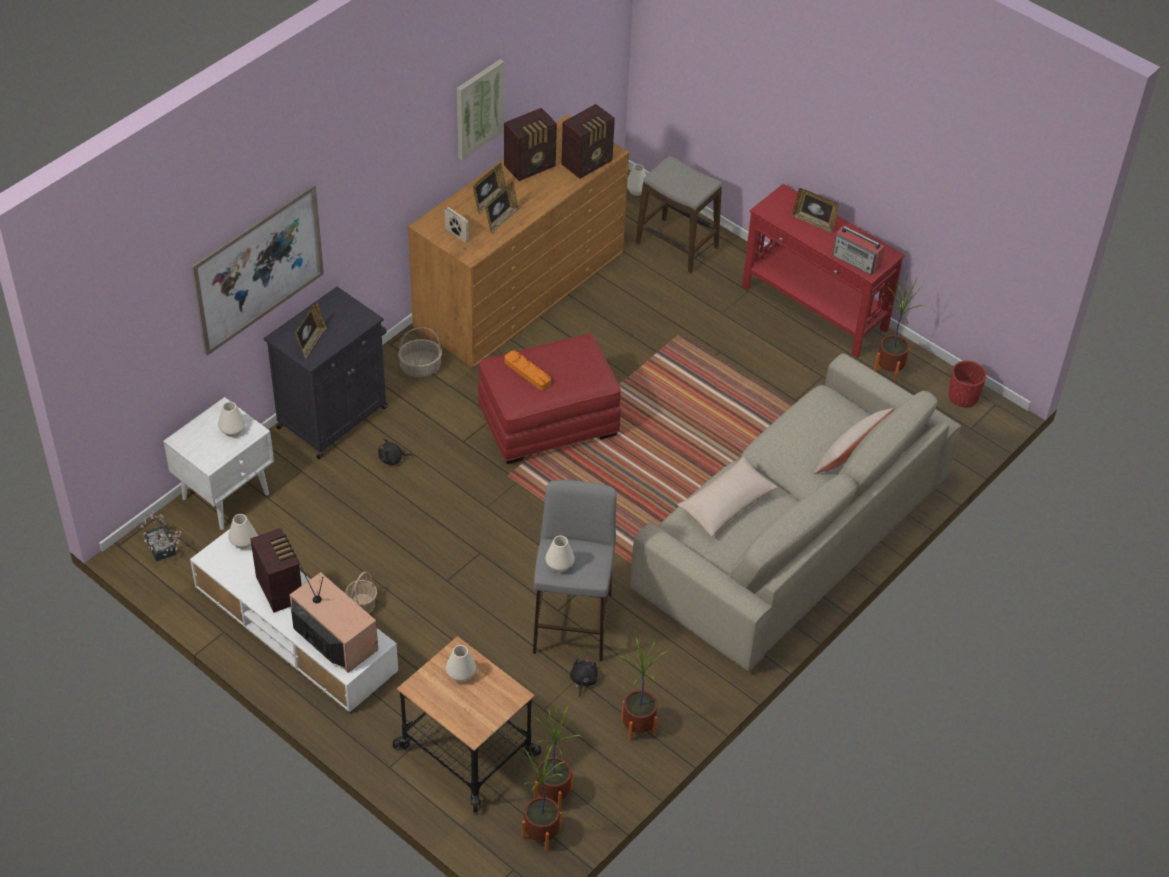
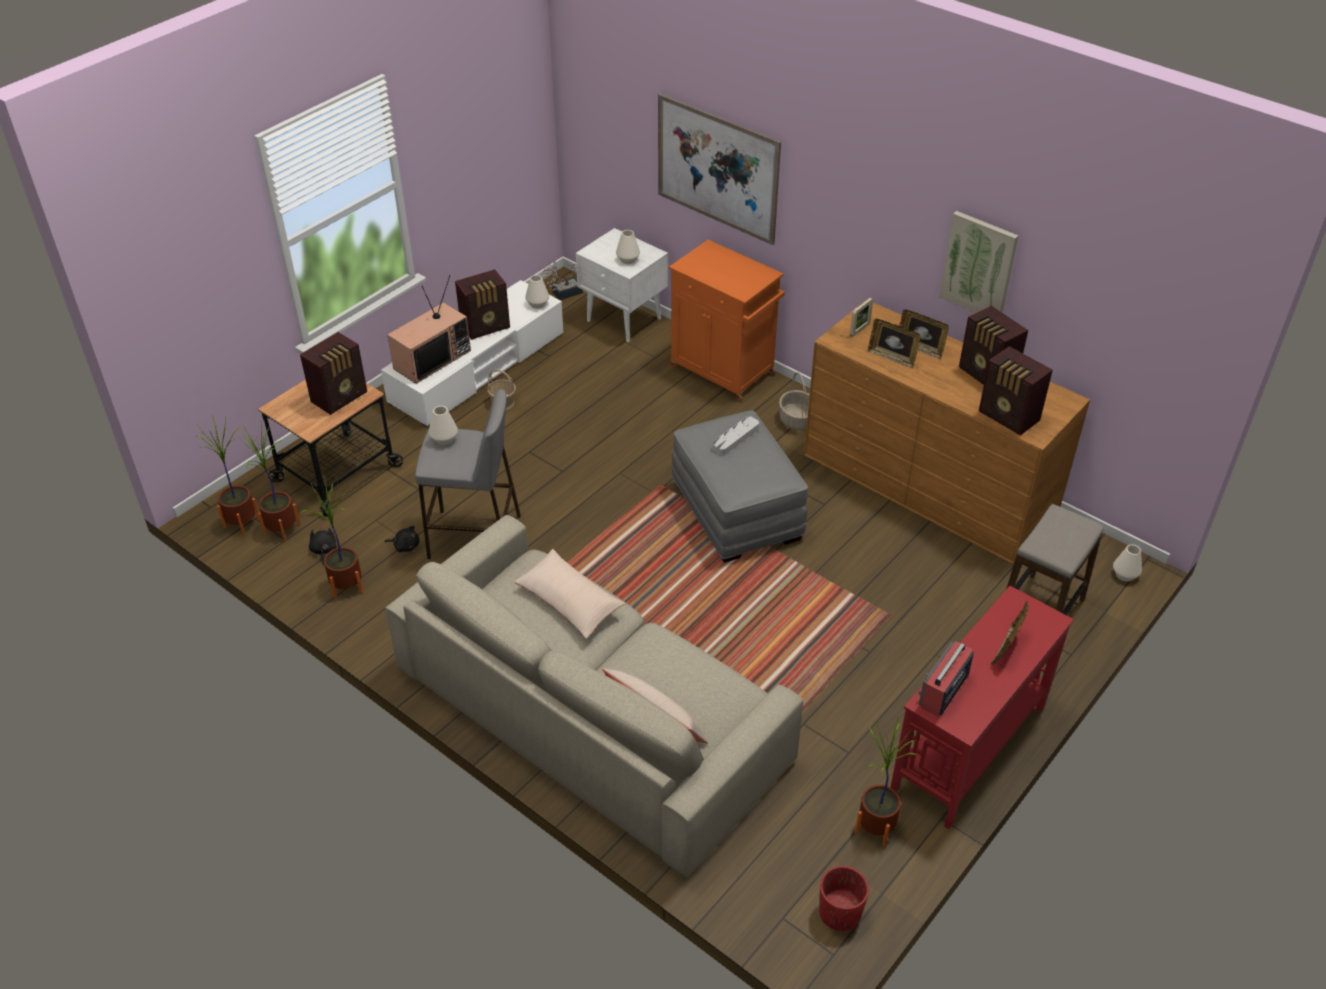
camera: 90 degrees right, 5 degrees down
(311, 343) = (705, 264): picture frame -> none
(334, 416) = (724, 371): black cabinet -> orange cabinet
(392, 459) = (675, 409): black plush toy -> black plush toy (323, 550)
(460, 674) = (341, 397): white vase -> radio
(527, 372) = (735, 438): orange tray -> grey tray
(549, 421) = (737, 512): red ottoman -> grey ottoman

